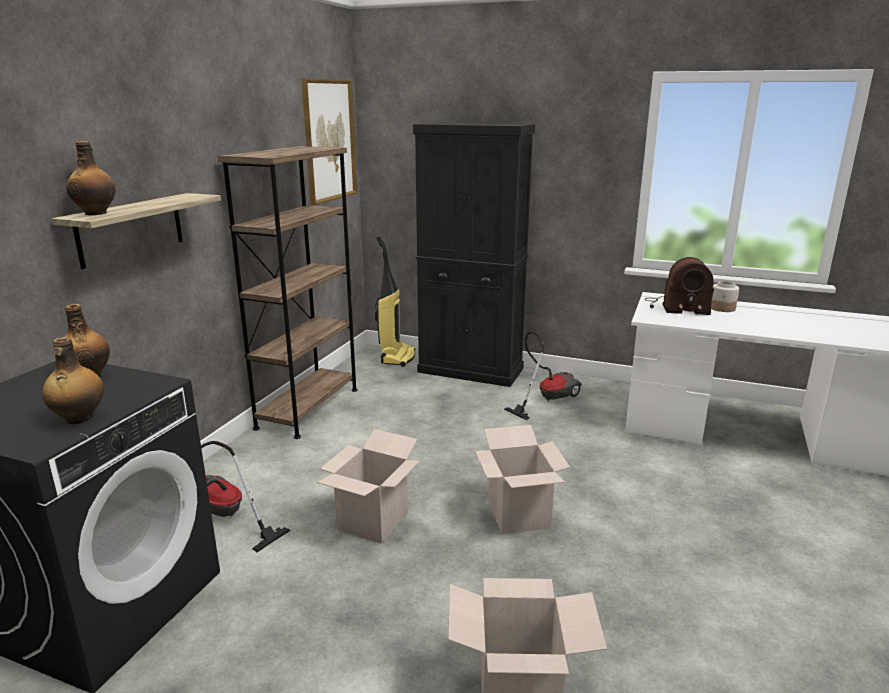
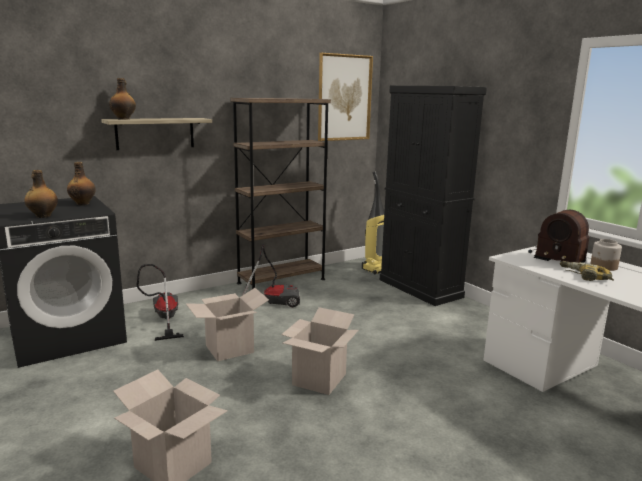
camera: 35 degrees right, 5 degrees down
(546, 398) = (452, 321): vacuum cleaner -> vacuum cleaner (272, 302)
(730, 322) = (584, 276): none -> power drill

